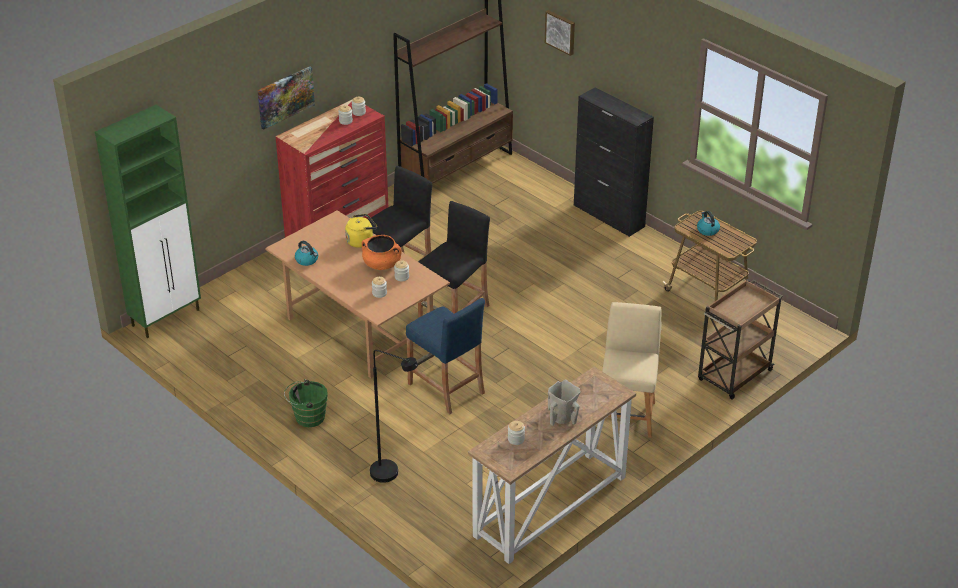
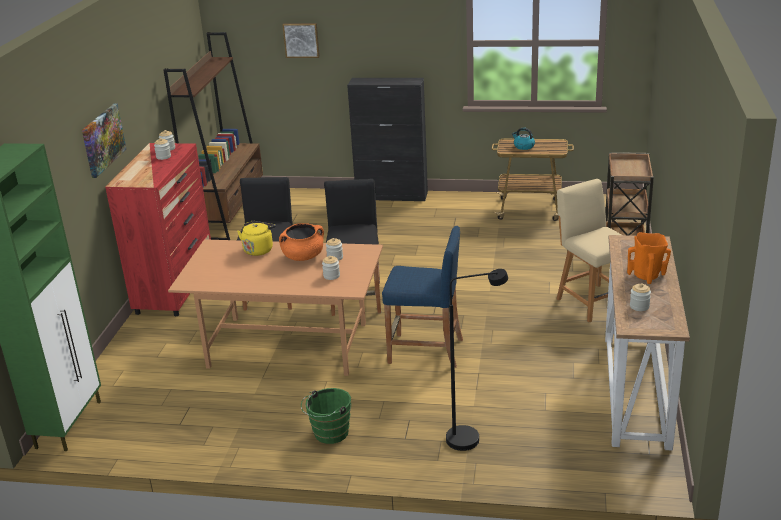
camera: 35 degrees left, 10 degrees down
(307, 260) = (225, 281): kettle -> none
(562, 418) = (647, 275): beige vase -> orange vase

